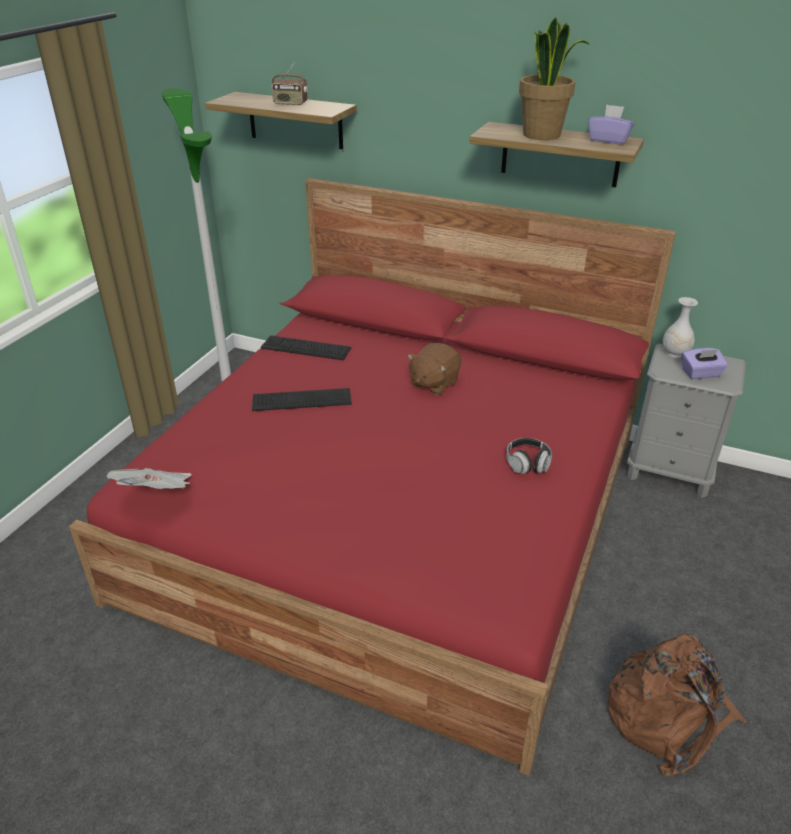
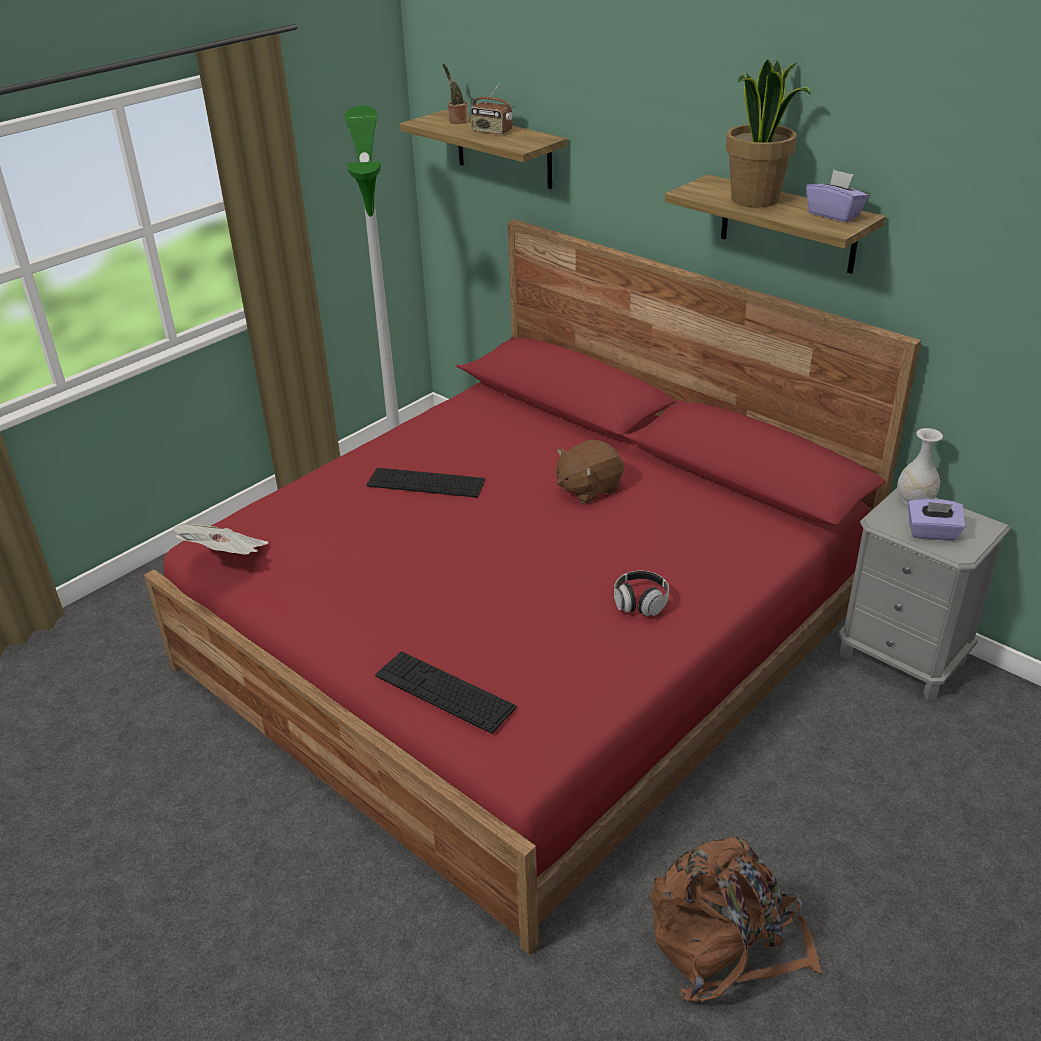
camera: 20 degrees right, 0 degrees up
(253, 98) = (457, 121): none -> potted plant
(306, 348) = (464, 423): keyboard -> keyboard (444, 691)

